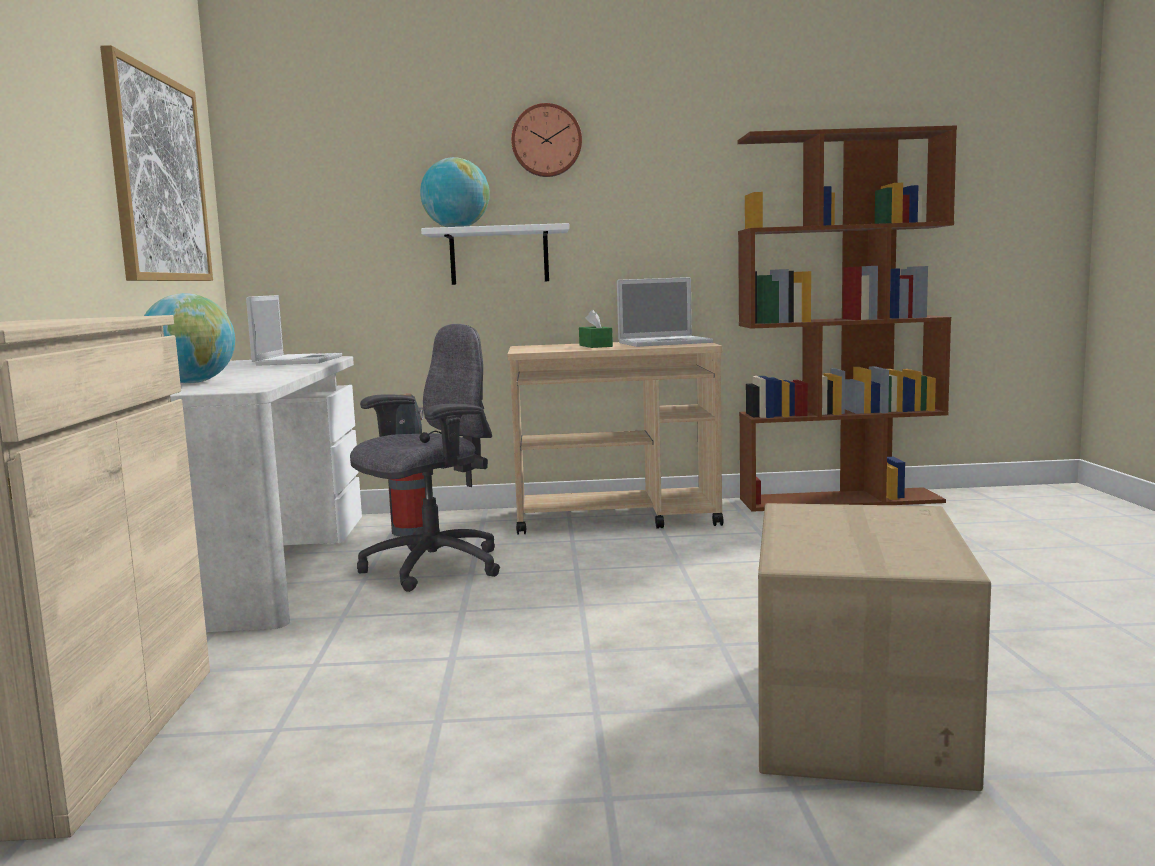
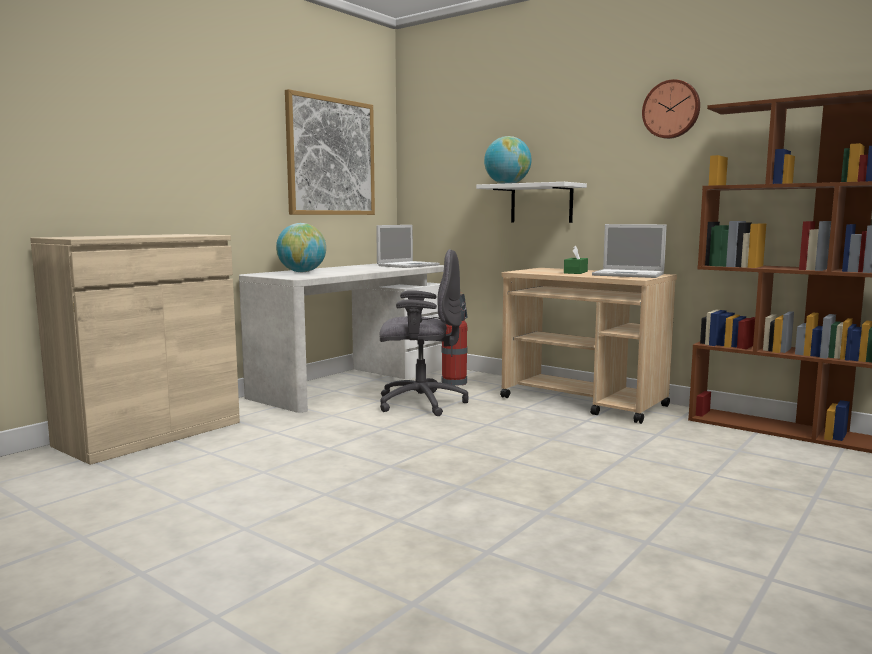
camera: 40 degrees right, 0 degrees up
(546, 141) = (577, 120): wall clock -> wall clock (671, 109)
(860, 718) = (432, 550): cardboard box -> none

